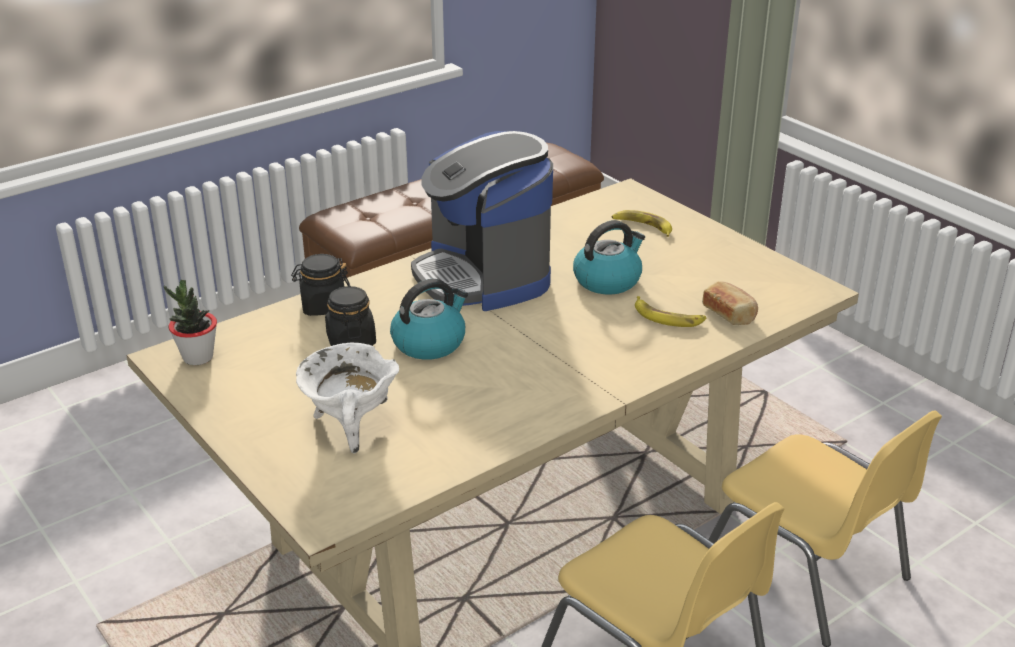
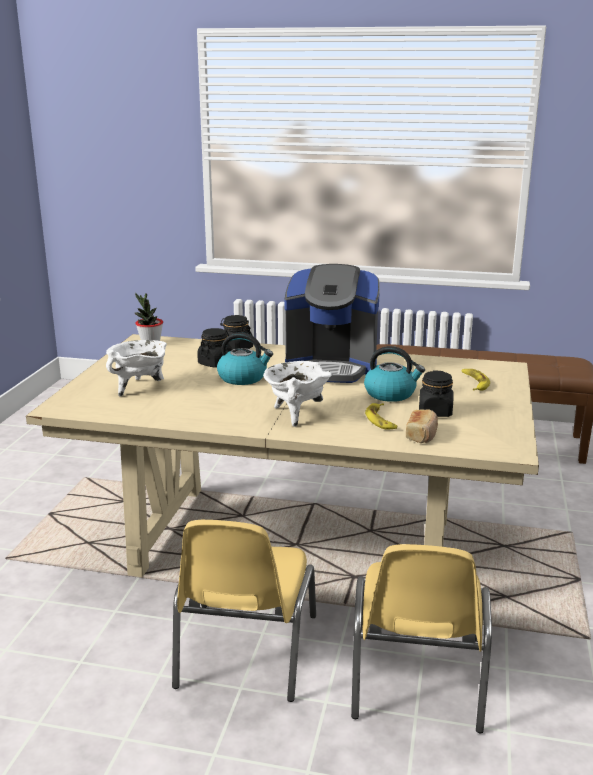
camera: 50 degrees right, 10 degrees down
(483, 276) = (331, 367): coffee machine -> coffee machine turned 105 degrees counterclockwise
(587, 357) = (296, 414): none -> white cooking pot
(685, 281) = (435, 412): none -> black jar

